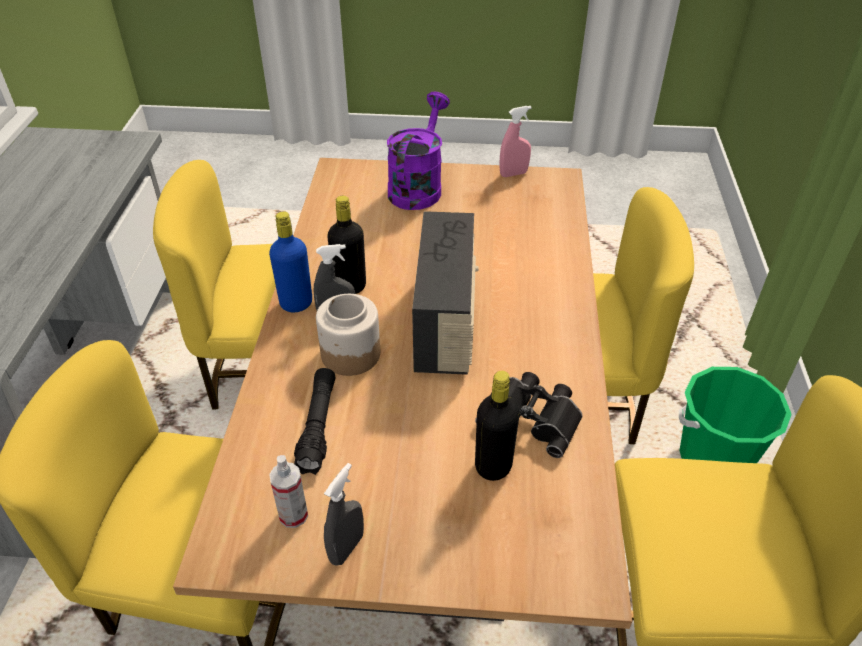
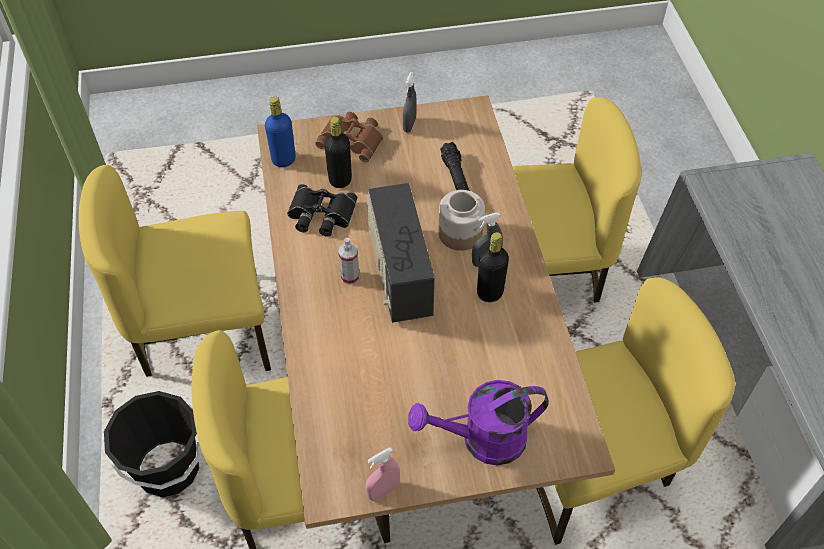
camera: 165 degrees right, 10 degrees up
(293, 515) = (445, 133): spray bottle -> spray bottle (350, 277)
(296, 303) = (524, 267): blue bottle -> blue bottle (283, 160)
(418, 187) = (482, 441): purple watering can -> purple watering can turned 75 degrees clockwise
(455, 540) = (352, 139): none -> brown binoculars
(713, 459) = (168, 468): green bucket -> black bucket

